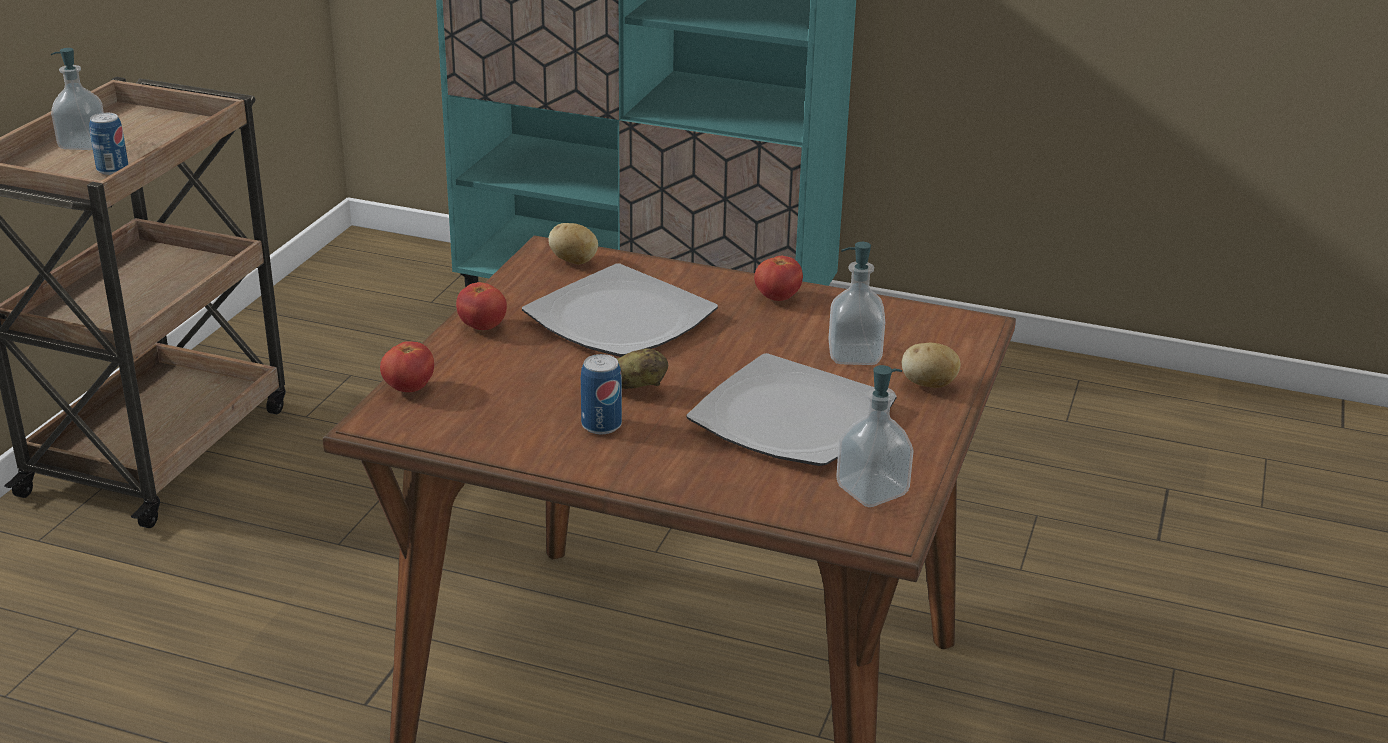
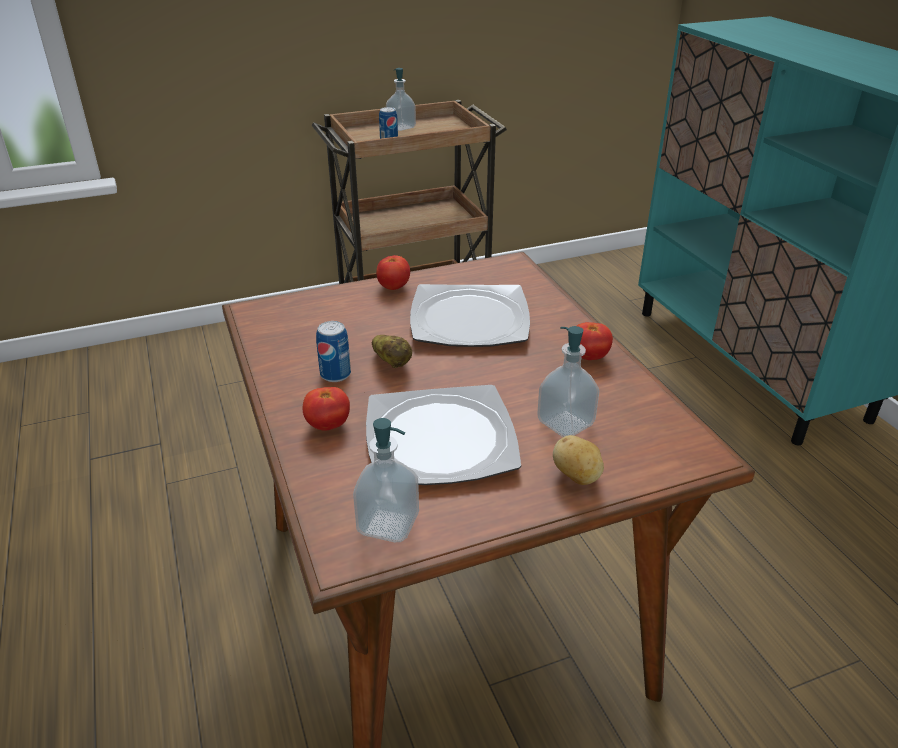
camera: 50 degrees right, 5 degrees up
(409, 389) = (297, 301): tomato -> tomato (328, 425)
(574, 261) = (511, 275): potato -> none

